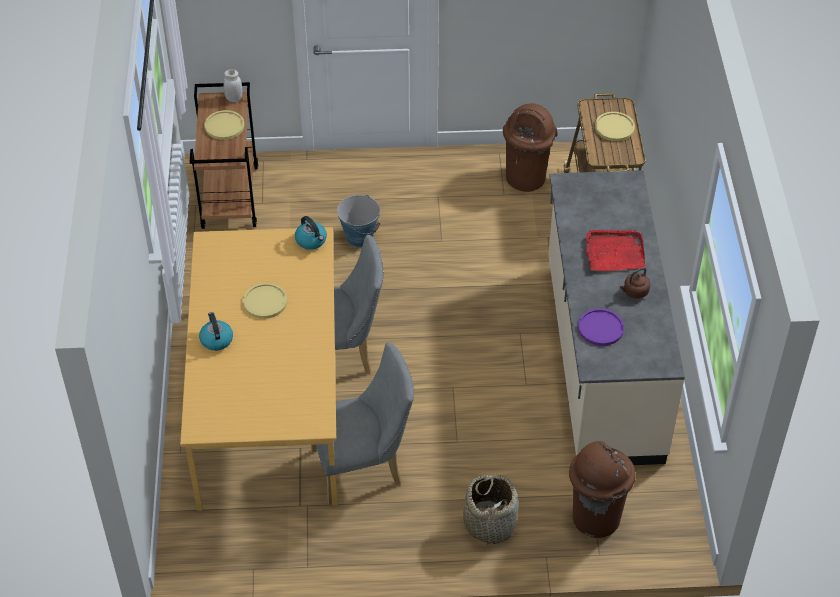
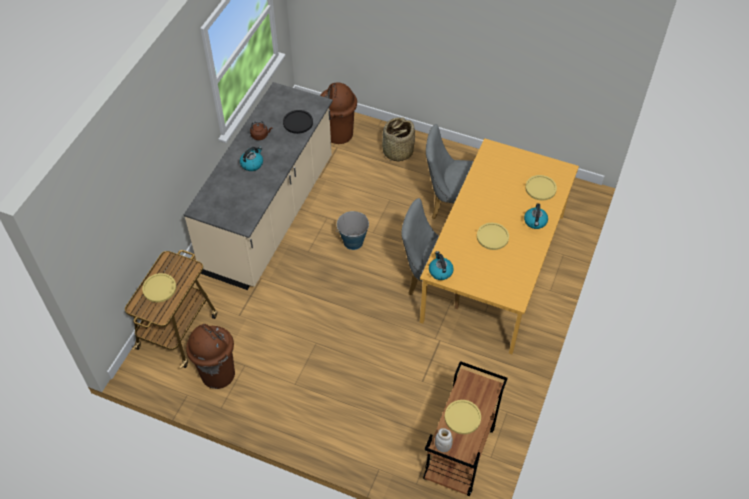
camera: 155 degrees left, 5 degrees up
(224, 388) = (540, 188): none -> yellow plate
(359, 237) = (374, 370): bucket -> bucket (353, 242)
(600, 328) = (298, 122): purple plate -> black plate
(614, 252) = (252, 164): red tray -> kettle

